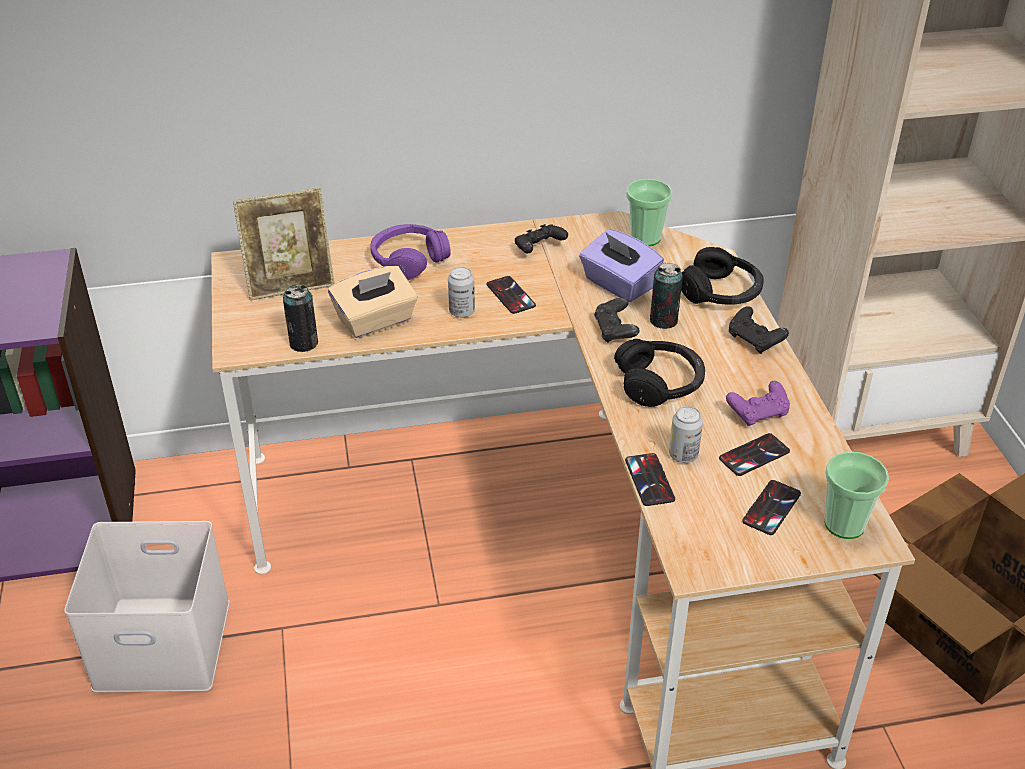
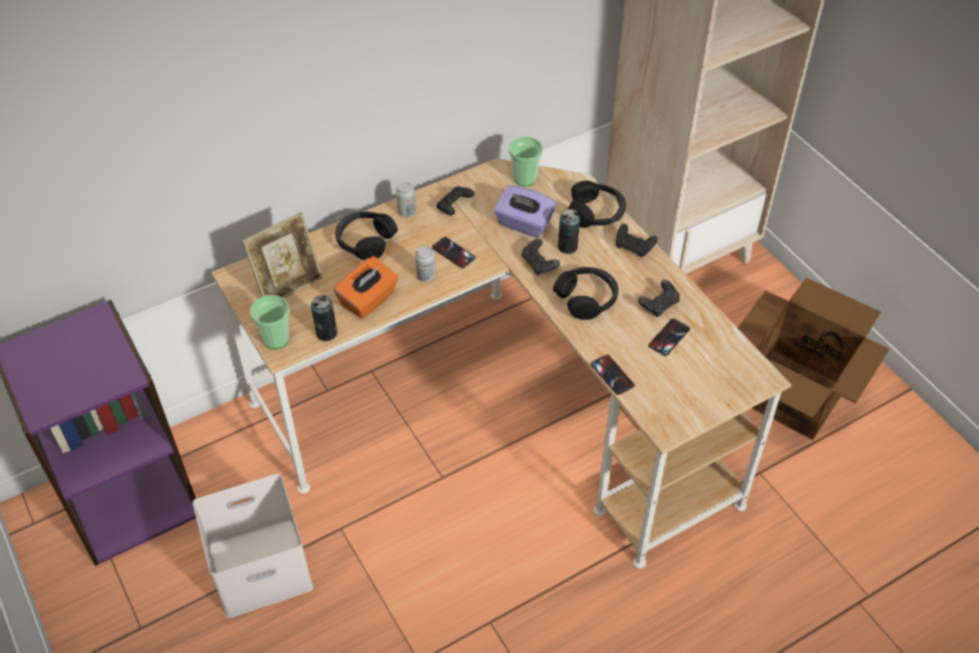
camera: 20 degrees left, 10 degrees up
(375, 321) = (368, 300): beige tissue box -> orange tissue box
(409, 260) = (365, 241): purple headphones -> black headphones
(683, 455) = (625, 350): can -> can (406, 212)
(758, 414) = (659, 305): purple game controller -> black game controller
(771, 508) = (694, 373): phone -> none
(844, 524) = (742, 372): cup -> cup (276, 339)

